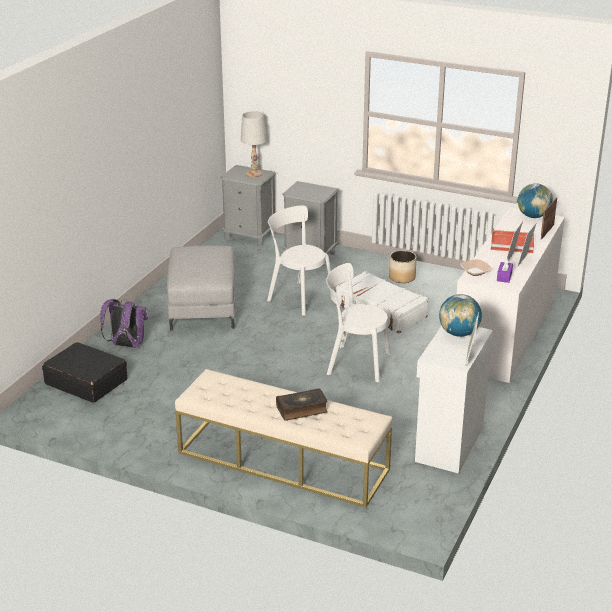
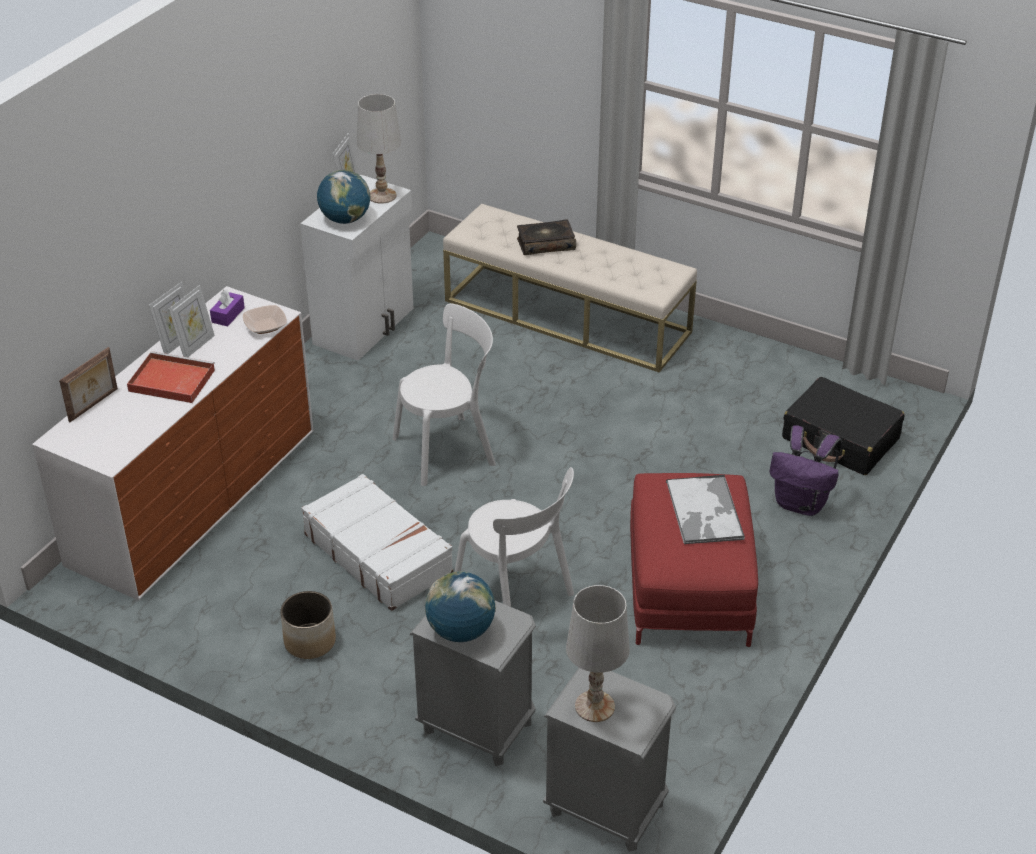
camera: 175 degrees left, 10 degrees up
(194, 263) = (704, 511): none -> tray
(202, 306) = (690, 586): grey ottoman -> red ottoman
(355, 363) = (448, 449): white chair -> white chair turned 45 degrees counterclockwise
(439, 354) = (382, 196): none -> white table lamp
(533, 216) = (88, 446): globe -> globe (461, 631)

